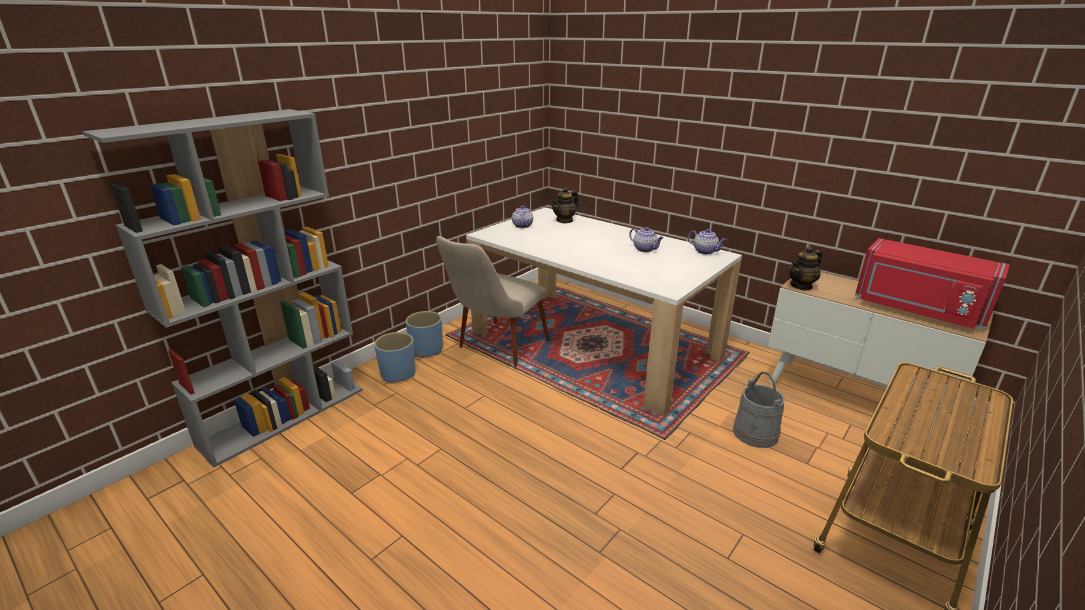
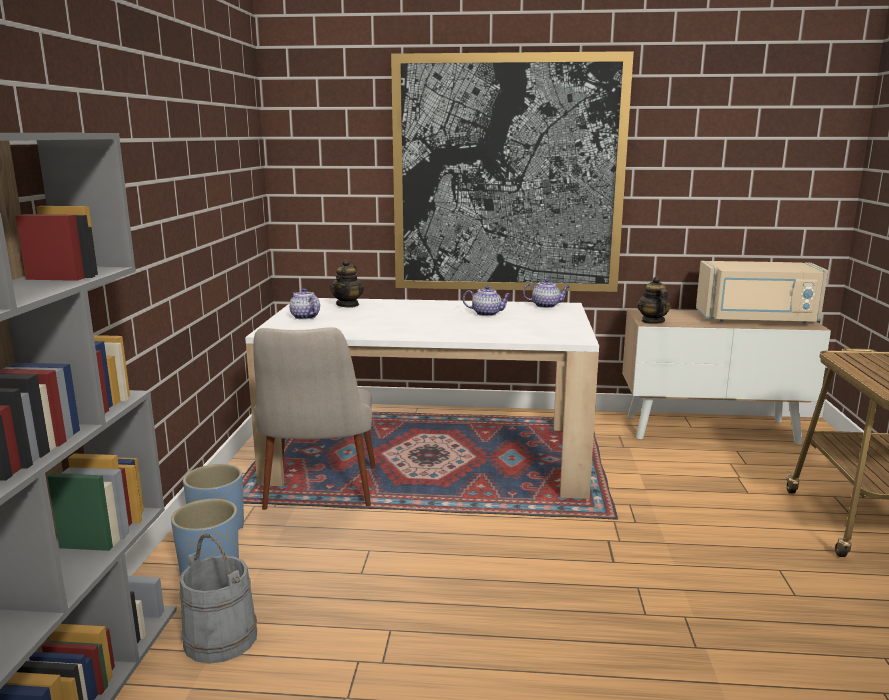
camera: 35 degrees left, 10 degrees down
(715, 131) = (507, 175): none -> picture
(755, 433) = (681, 484): grey bucket -> grey bucket (221, 638)
(801, 286) = (652, 321): teapot -> teapot turned 150 degrees clockwise
(917, 309) = (757, 320): red microwave -> beige microwave

